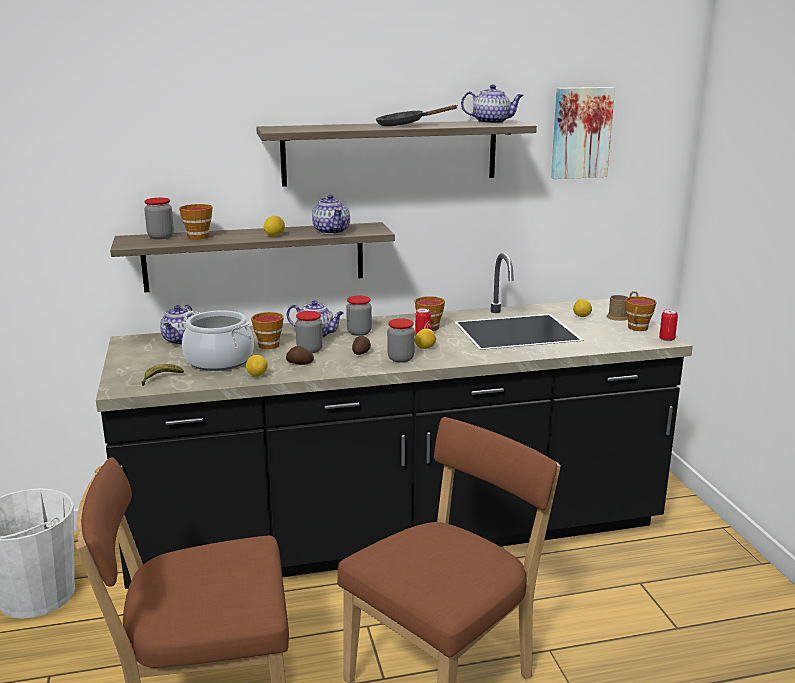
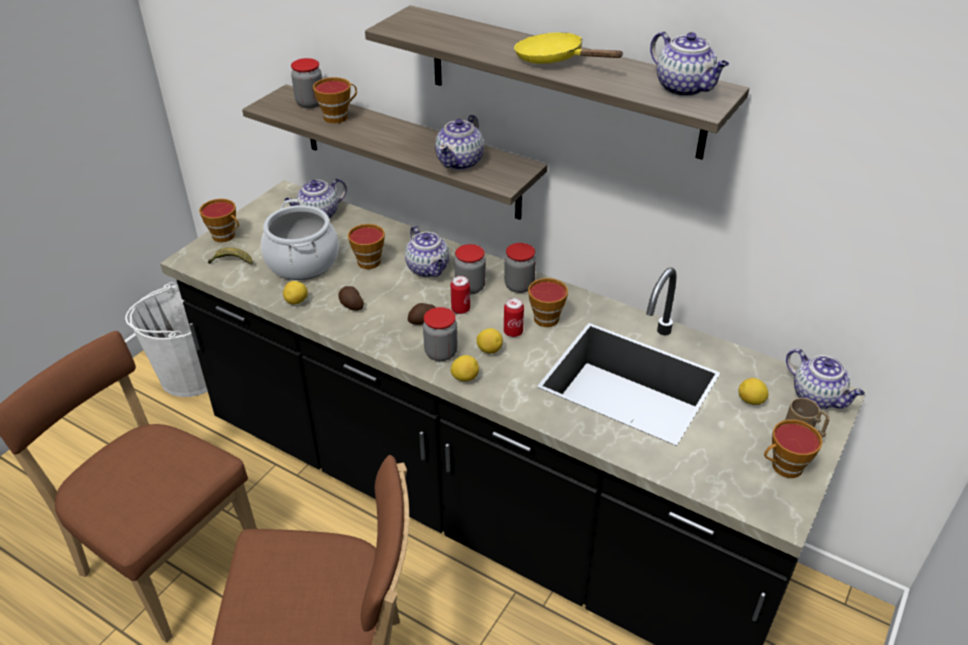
camera: 45 degrees right, 20 degrees up
(126, 371) = (226, 236): none -> cup
(274, 235) = (397, 145): lemon -> lemon (465, 377)
(309, 350) = (389, 289): jar -> jar (519, 286)
(405, 125) = (555, 60): black frying pan -> yellow frying pan
(580, 132) = (860, 137): picture -> none
(603, 306) = (818, 397): none -> teapot
(666, 339) = (787, 512): can -> can (460, 309)

